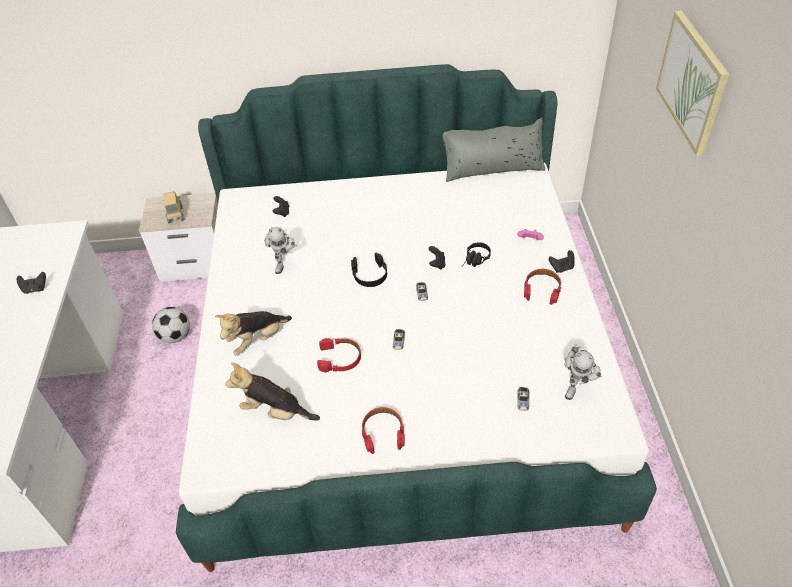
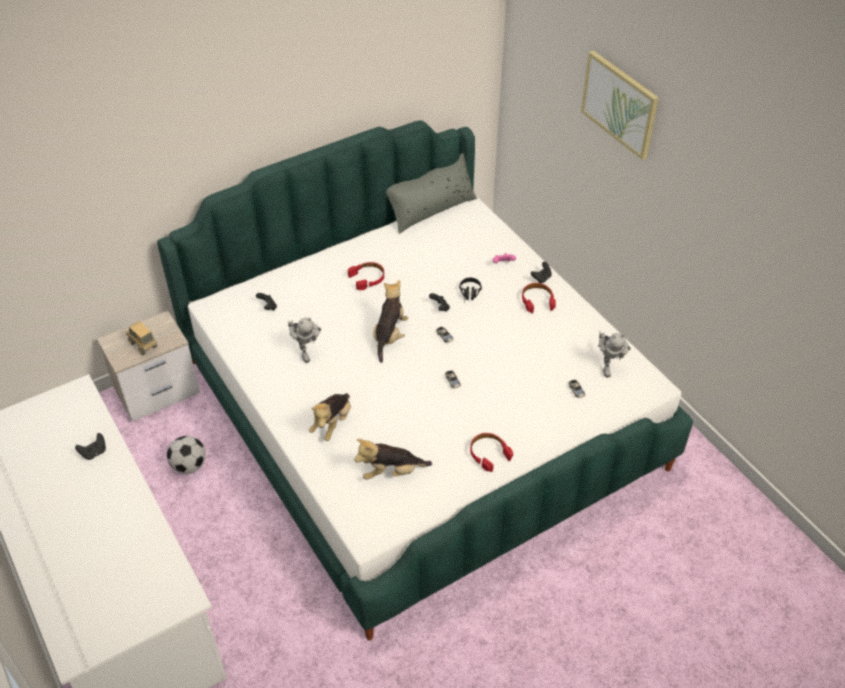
camera: 30 degrees left, 0 degrees up
(340, 358) = (414, 412): red headphones -> red headphones (367, 278)
(370, 275) = (389, 336): black headphones -> plush toy

